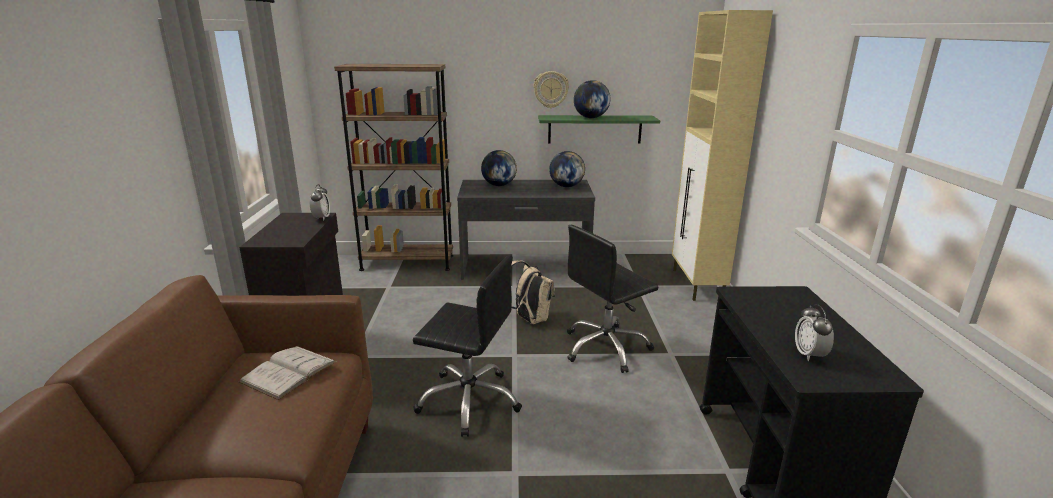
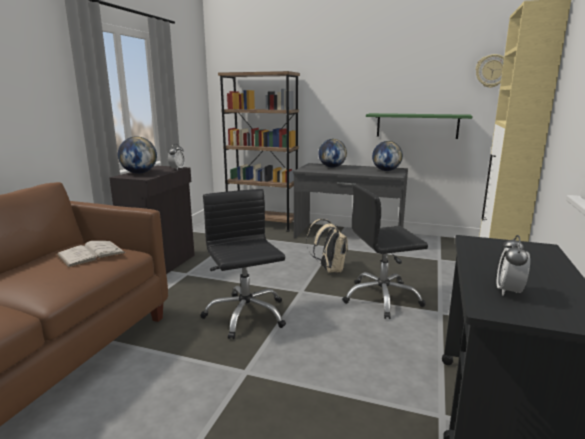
camera: 20 degrees right, 5 degrees down
(469, 400) = (245, 315): black office chair -> black office chair turned 150 degrees counterclockwise
(551, 89) = (381, 92): wall clock -> wall clock (492, 71)
(590, 118) = (411, 114): globe -> globe (139, 173)

